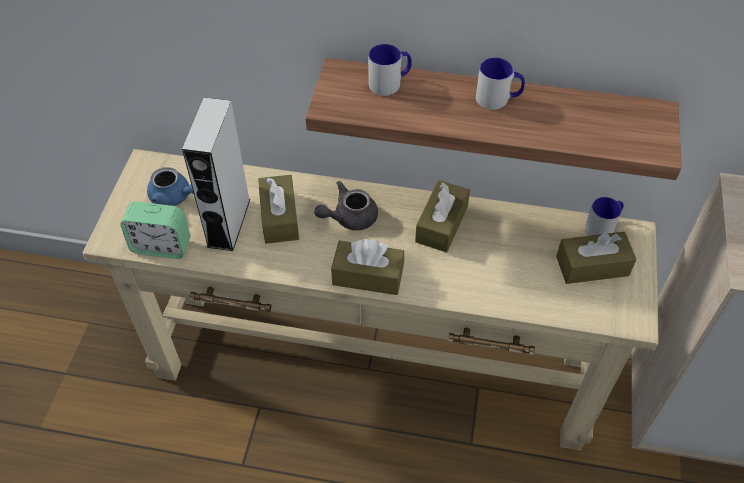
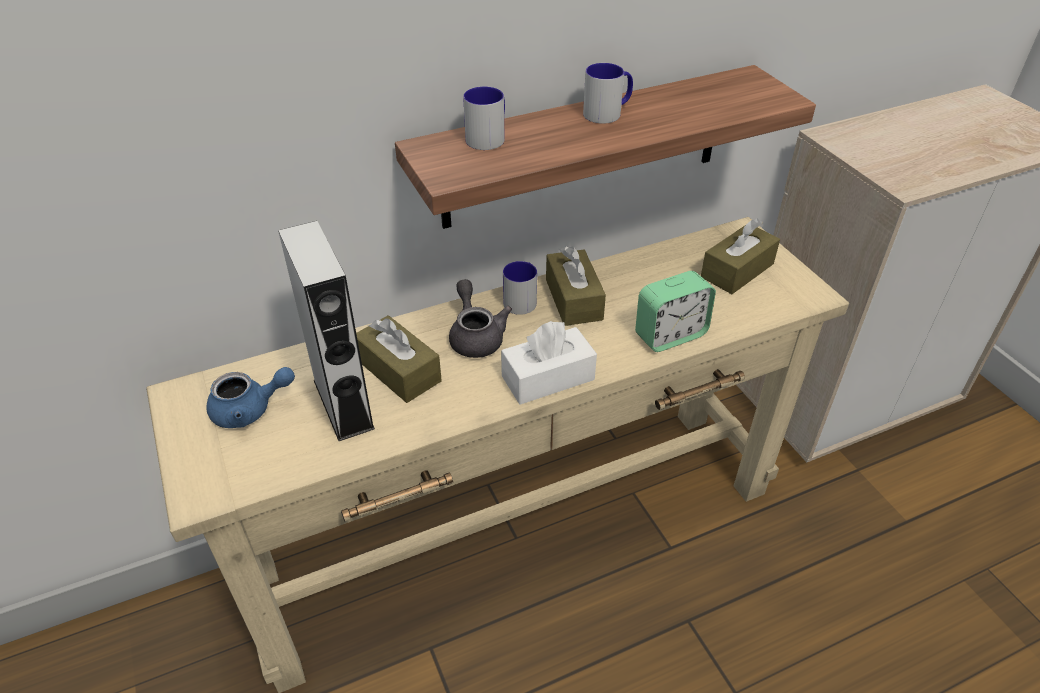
camera: 35 degrees left, 10 degrees down
(161, 246) = (278, 468): alarm clock -> alarm clock (670, 335)
(349, 217) = (476, 336): grey teapot -> grey teapot turned 135 degrees clockwise
(368, 276) = (548, 378): brown tissue box -> white tissue box
(603, 227) = (713, 237): mug -> mug (522, 299)

